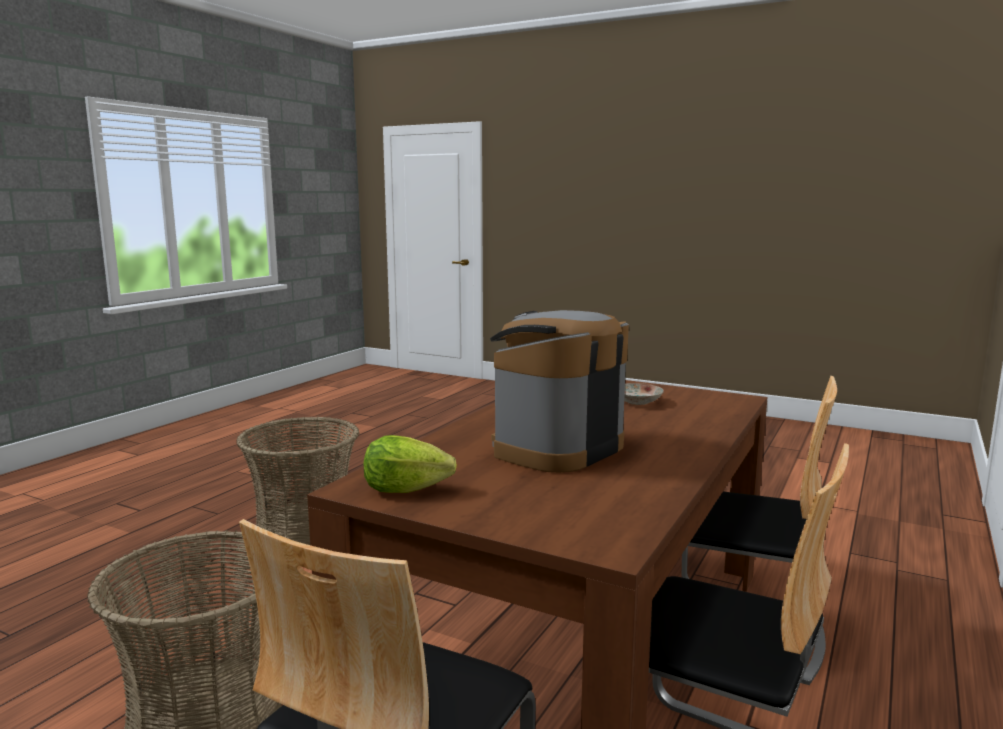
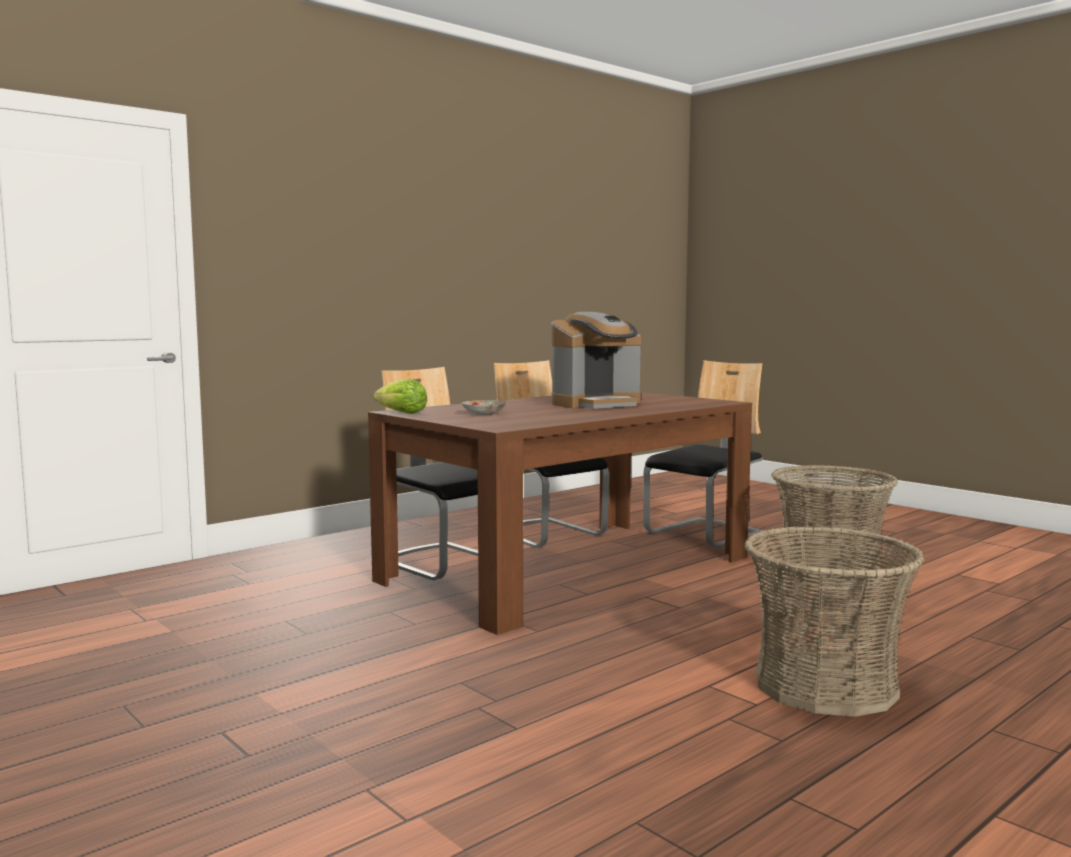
camera: 160 degrees left, 5 degrees down
(405, 490) = (698, 400): lettuce -> lettuce (402, 413)

